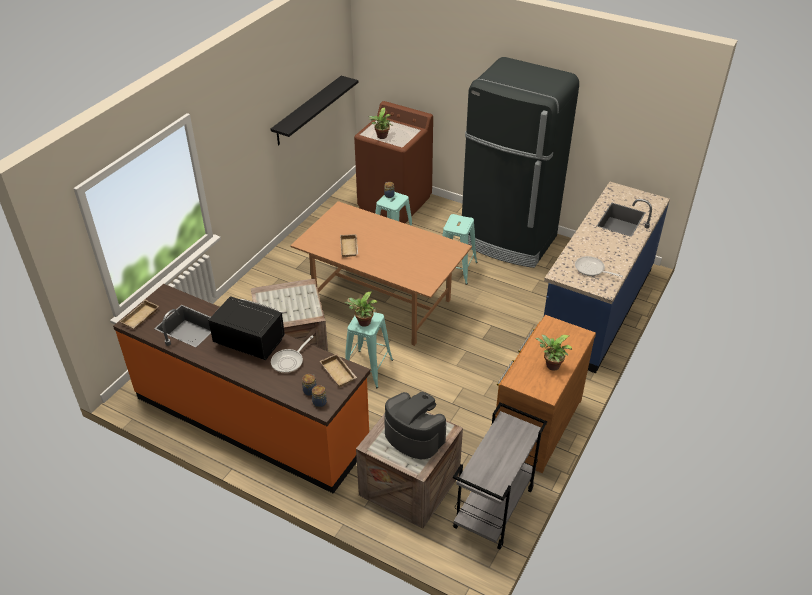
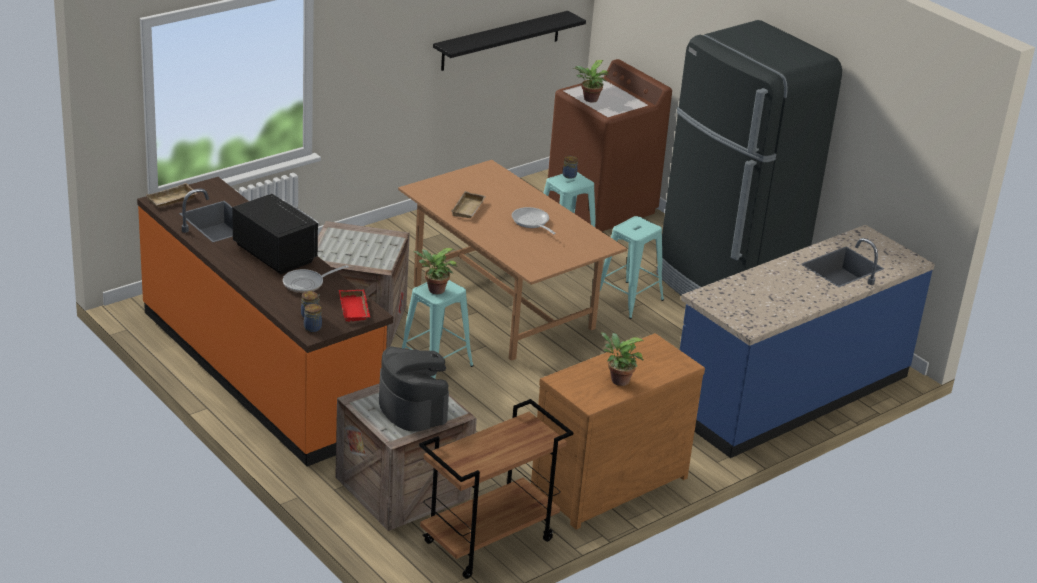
camera: 20 degrees right, 10 degrees down
(339, 372) = (355, 309): beige tray -> red tray
(494, 509) = (488, 542): grey cart -> brown cart
(592, 269) = (752, 304): frying pan -> frying pan (531, 222)

